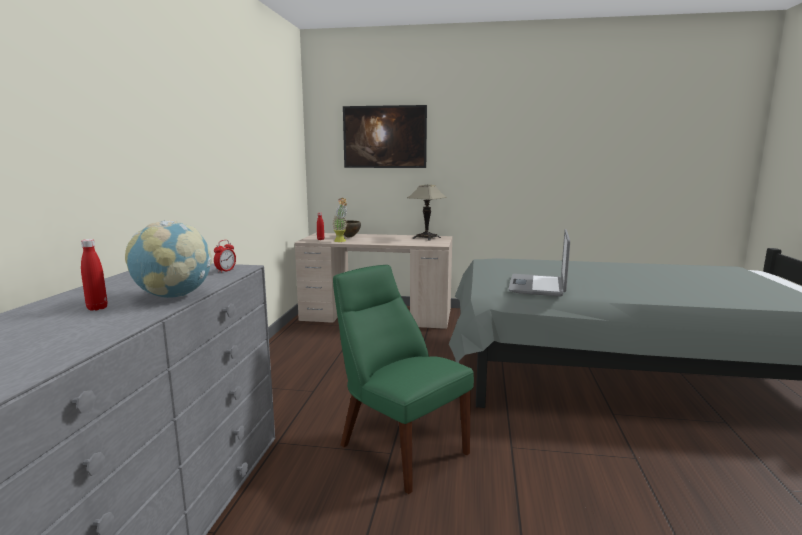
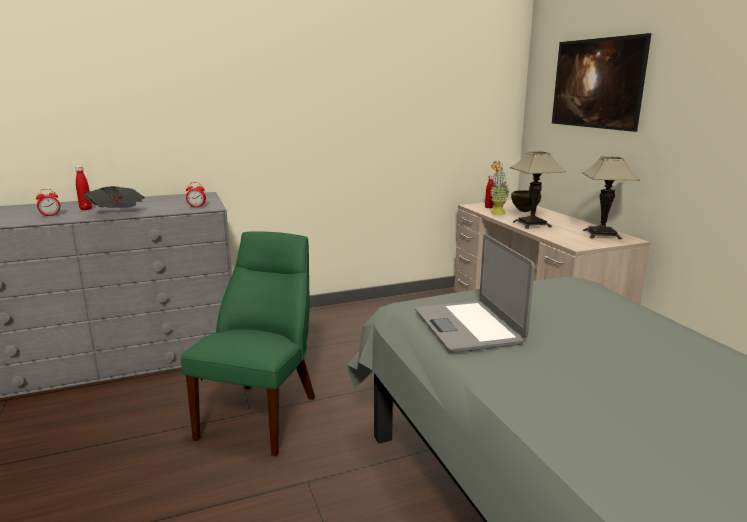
camera: 60 degrees right, 5 degrees up
(87, 325) = (50, 215): none -> alarm clock
(174, 296) = (118, 213): globe -> newspaper
(381, 241) = (532, 224): none -> table lamp
(538, 286) = (468, 326): laptop -> laptop turned 90 degrees counterclockwise

